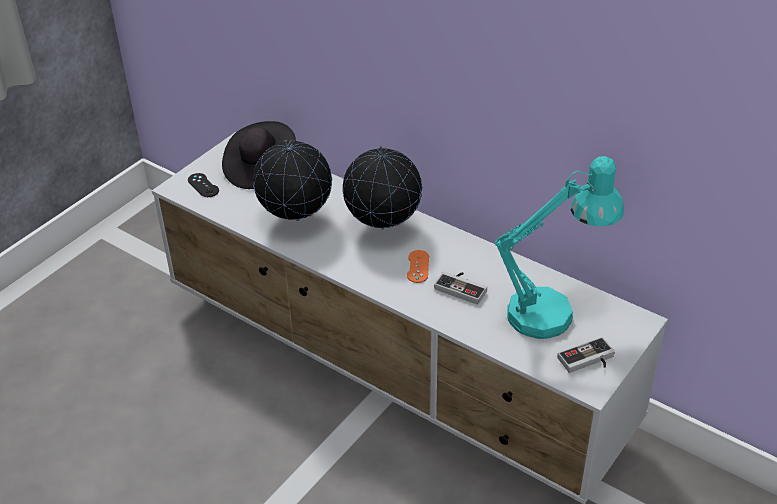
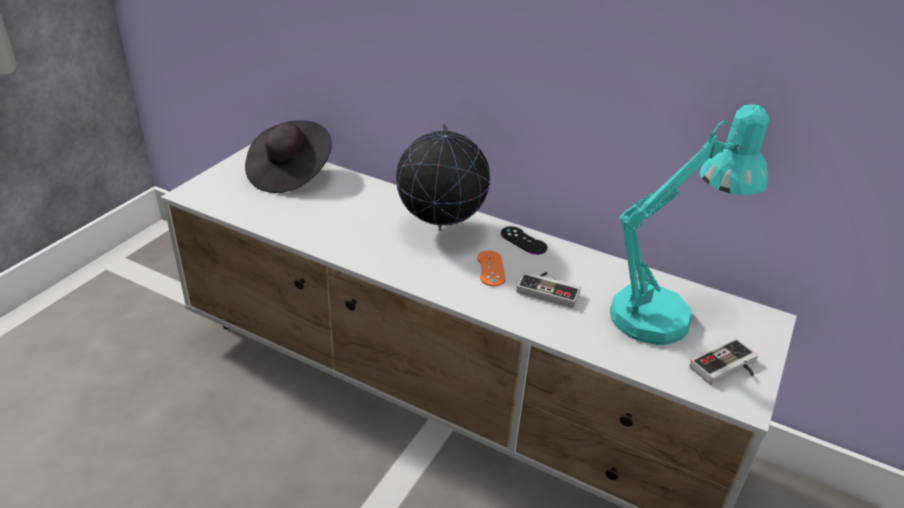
camera: 10 degrees left, 5 degrees down
(203, 185) = (223, 190): black game controller -> black game controller (523, 241)
(296, 219) = (337, 223): globe -> none

